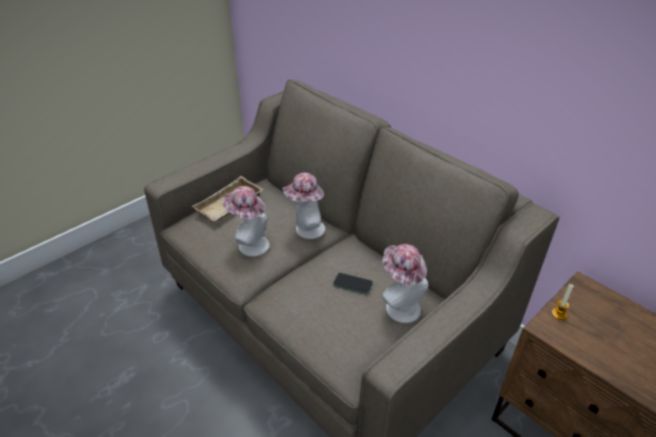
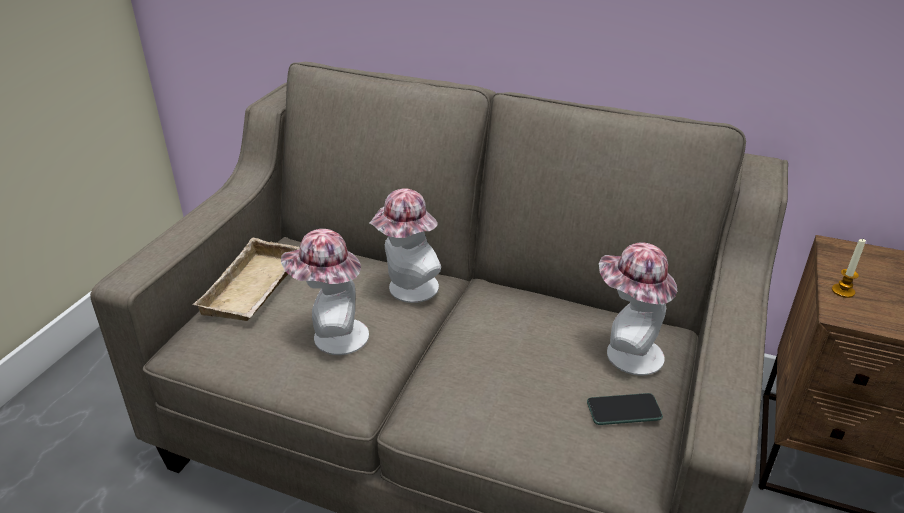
camera: 25 degrees left, 5 degrees down
(353, 284) = (538, 344): phone -> phone (624, 410)

